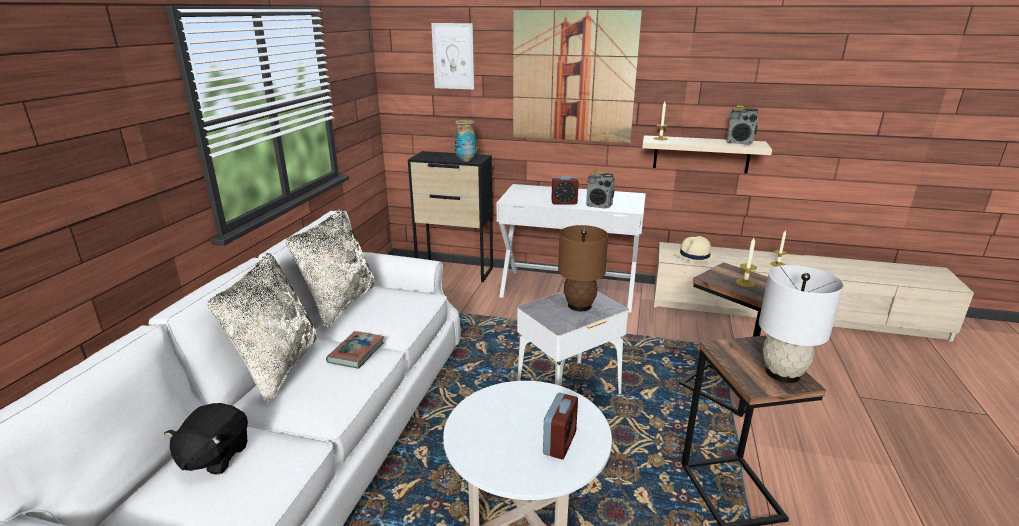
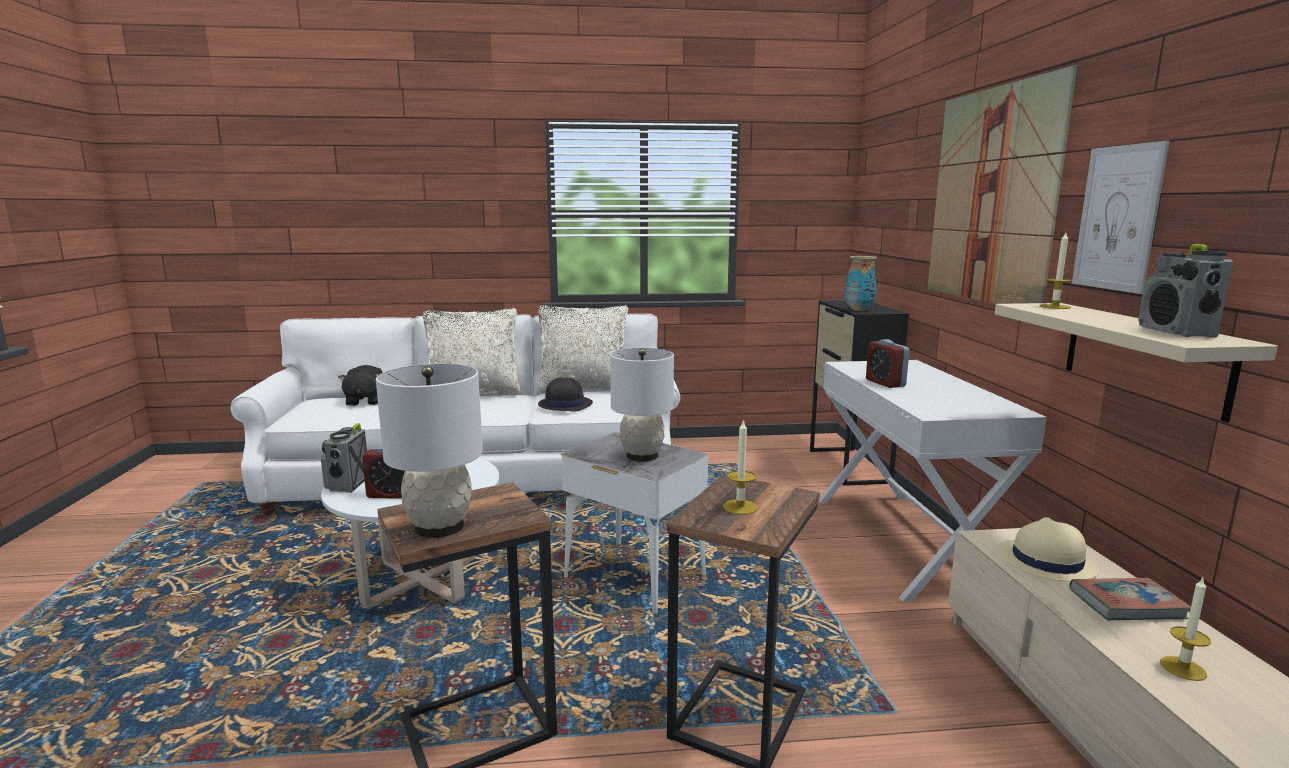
camera: 70 degrees right, 10 degrees down
(214, 457) = (365, 401): black plush toy -> black plush toy turned 90 degrees counterclockwise
(356, 353) = (508, 408): book -> book (1126, 604)
(385, 320) = (565, 404): none -> black hat
(453, 56) = (898, 175): picture -> picture (1117, 218)
(579, 305) = (641, 456): brown table lamp -> white table lamp
(599, 206) = (908, 398): radio -> radio (347, 485)

